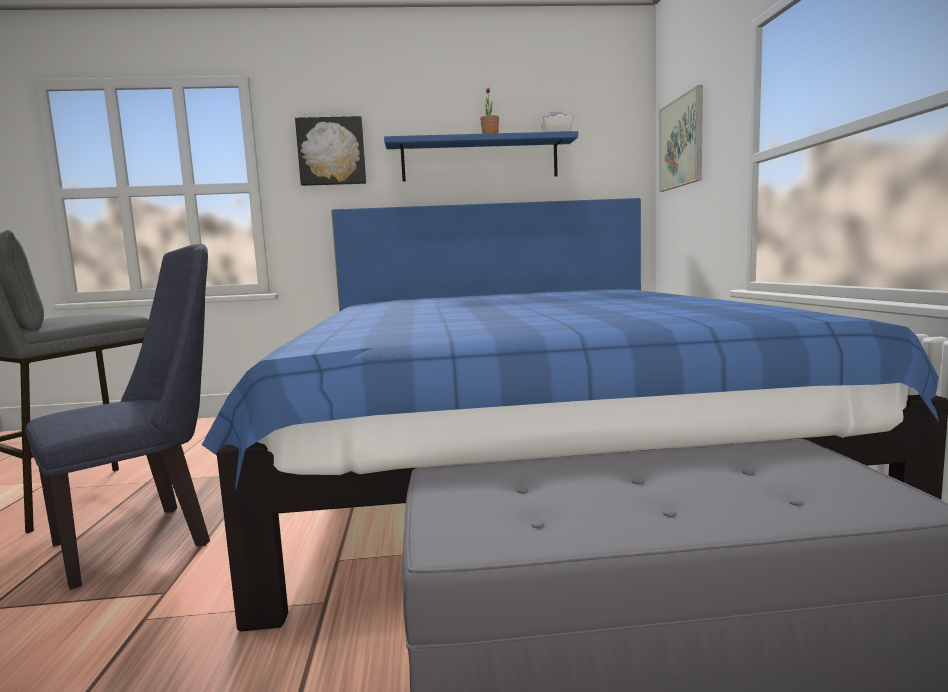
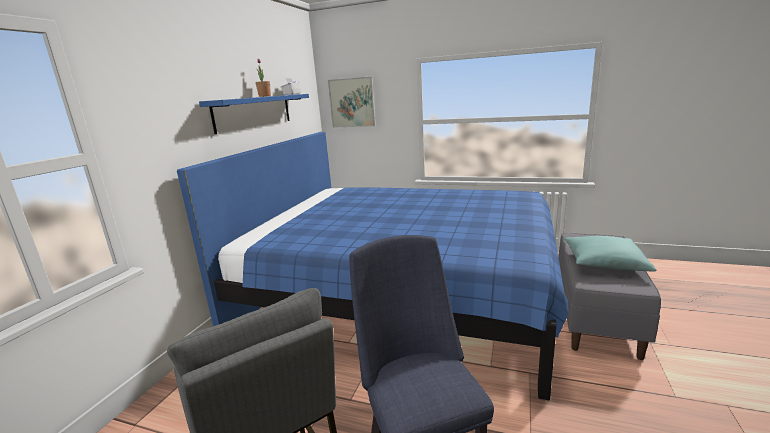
camera: 65 degrees left, 10 degrees up
(331, 151) = (159, 111): picture -> none
(613, 491) = (604, 263): none -> turquoise pillow

